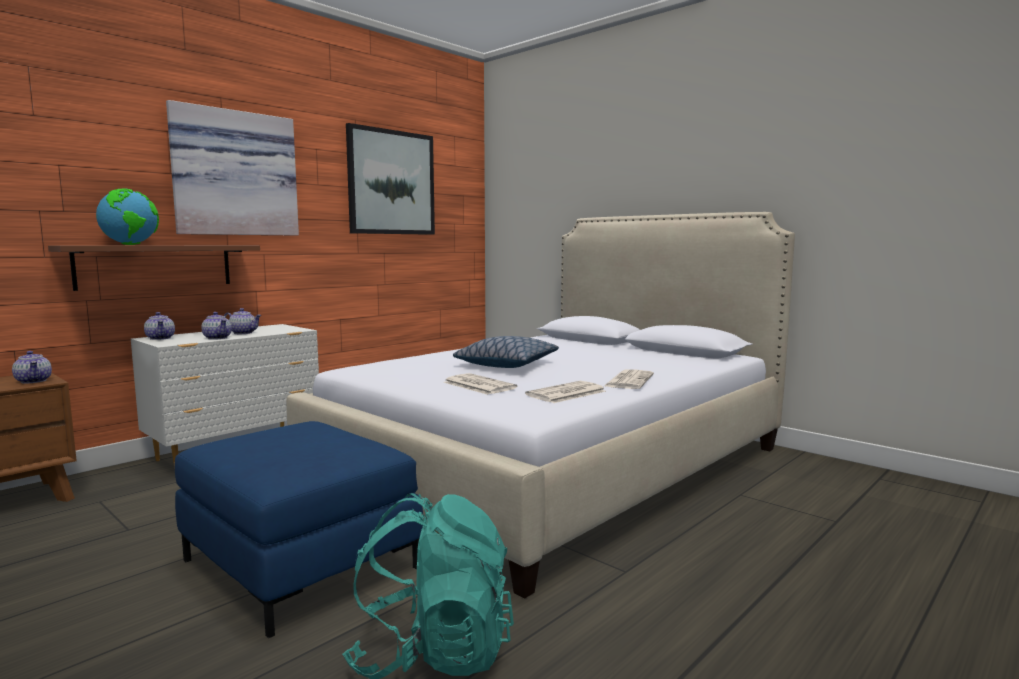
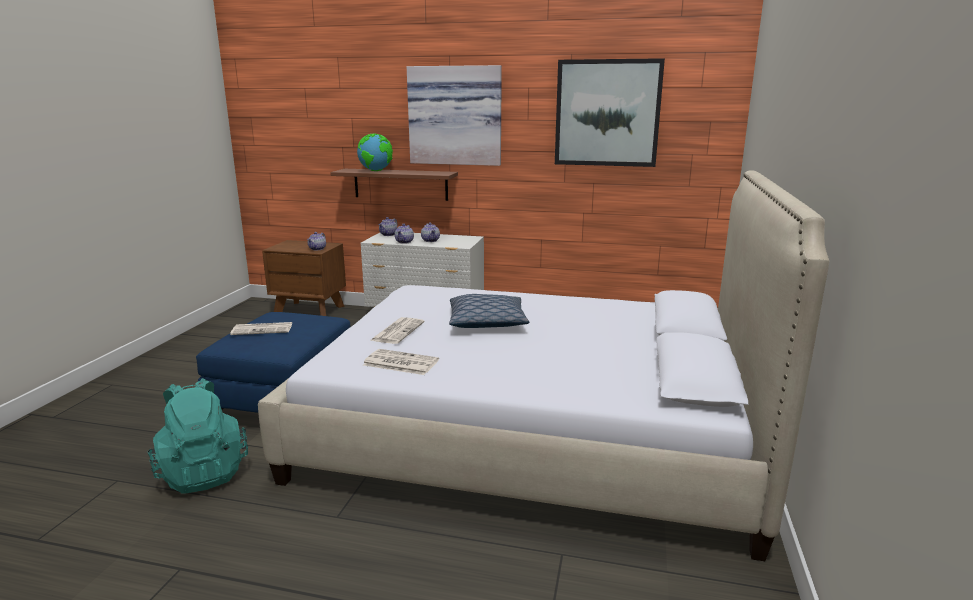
camera: 60 degrees right, 10 degrees up
(628, 380) = (479, 376): newspaper -> newspaper (263, 329)

